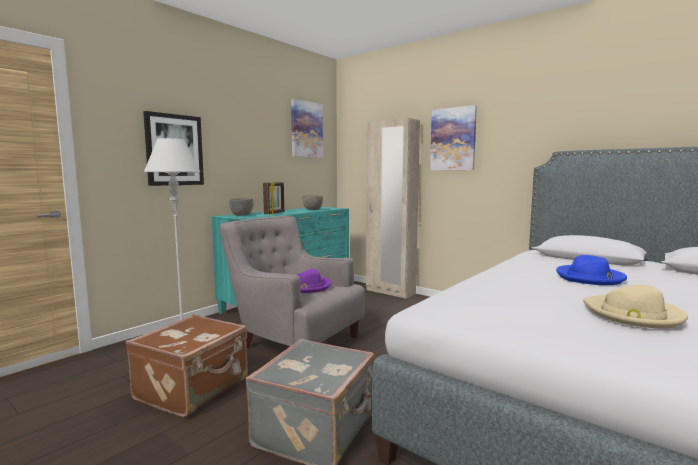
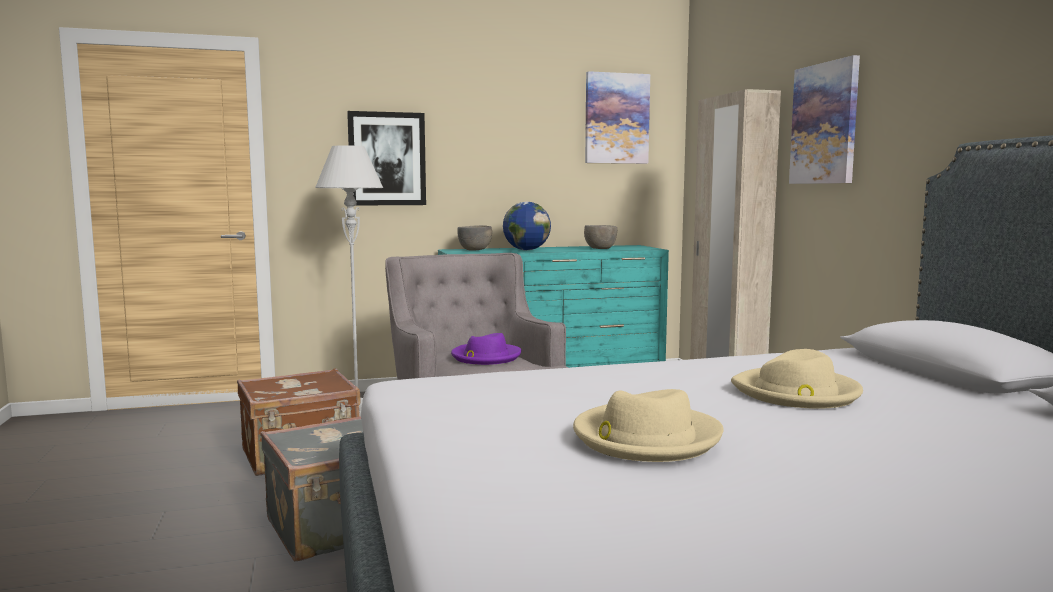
camera: 35 degrees right, 0 degrees up
(275, 213) = (526, 250): picture frame -> globe
(590, 278) = (797, 393): blue hat -> beige hat

